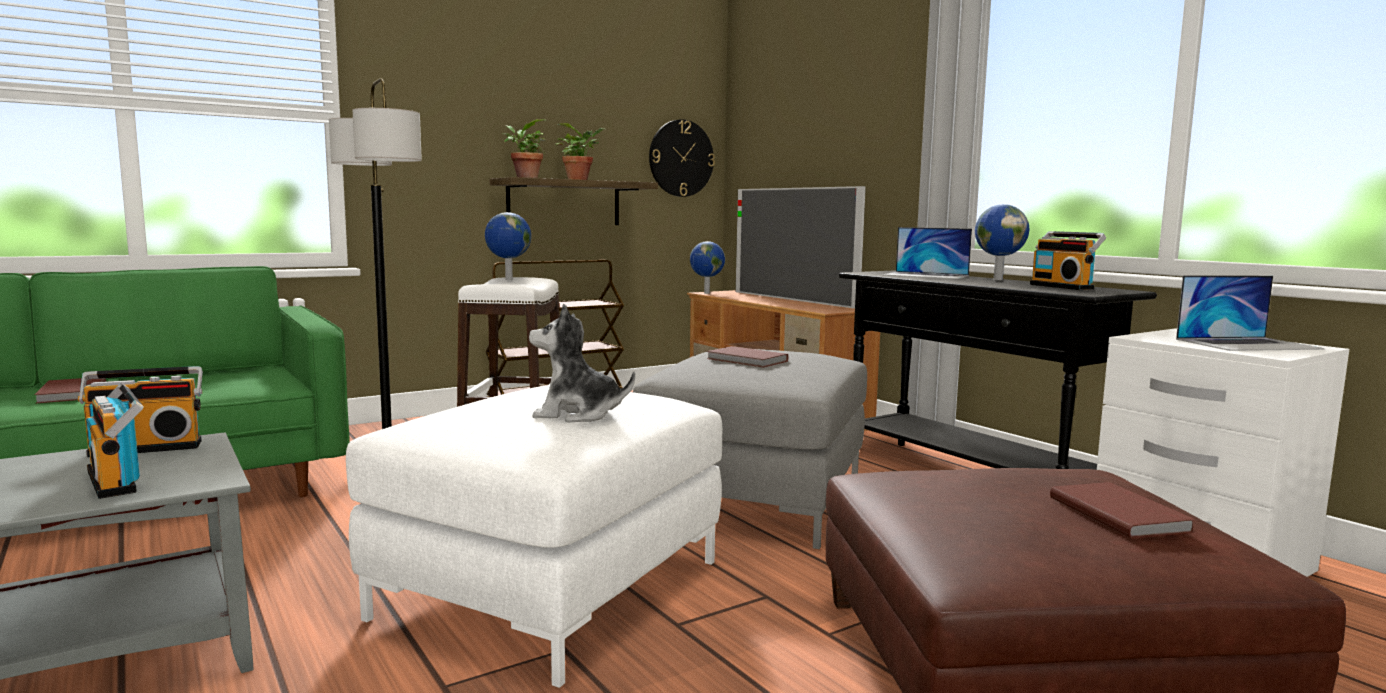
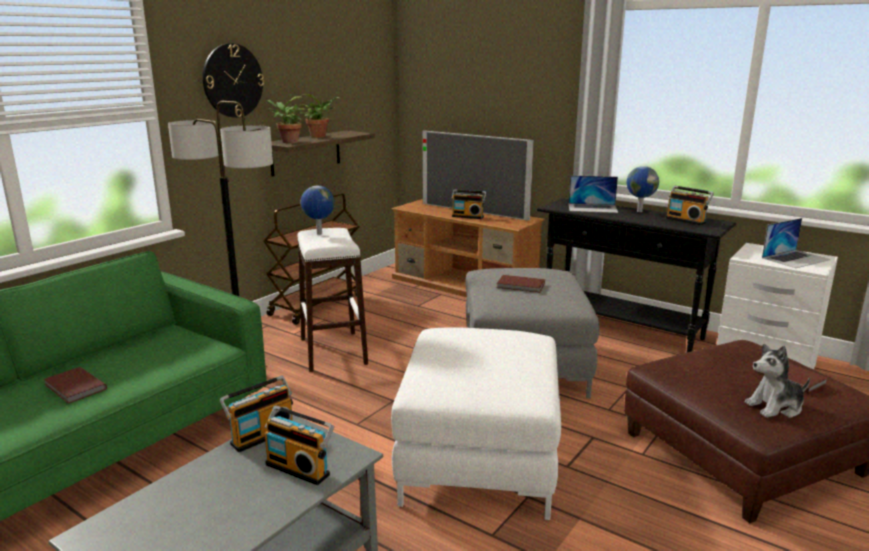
camera: 20 degrees left, 10 degrees up
(577, 414) = (507, 361): plush toy -> plush toy (775, 407)
(681, 158) = (374, 106): wall clock -> wall clock (232, 81)
(706, 293) = (406, 208): globe -> none
(775, 302) = (468, 216): none -> radio

